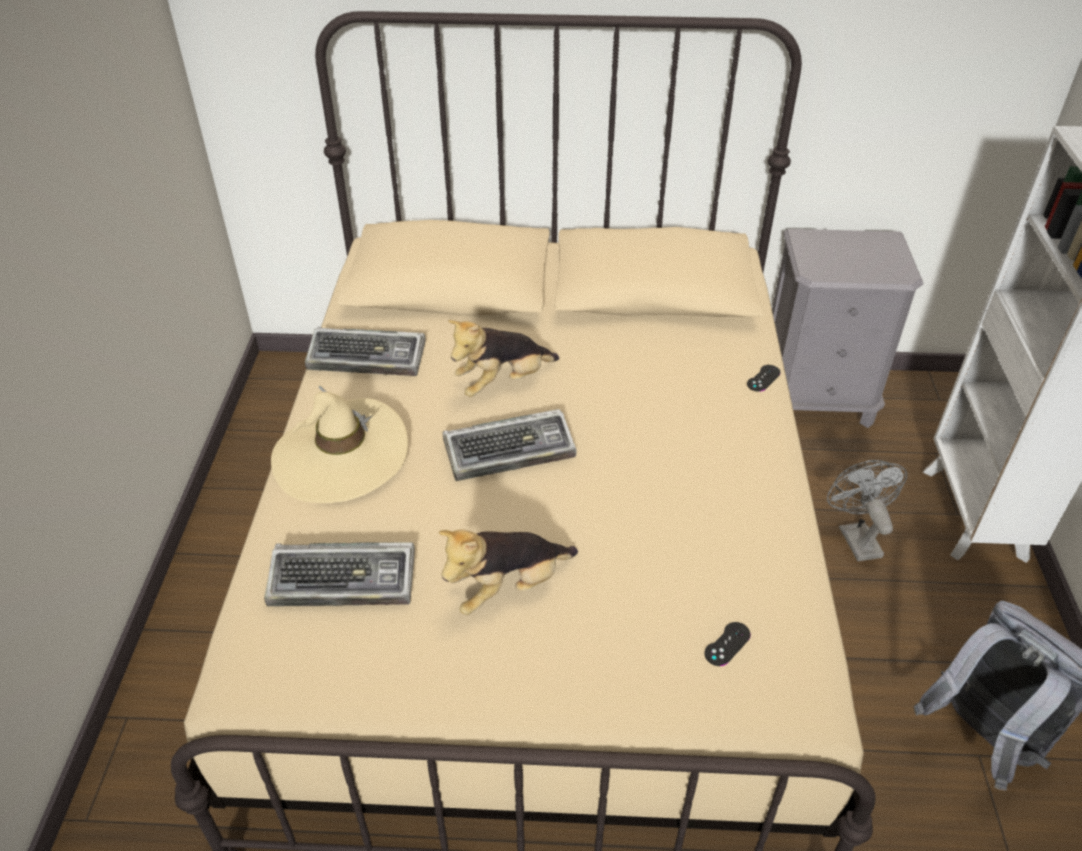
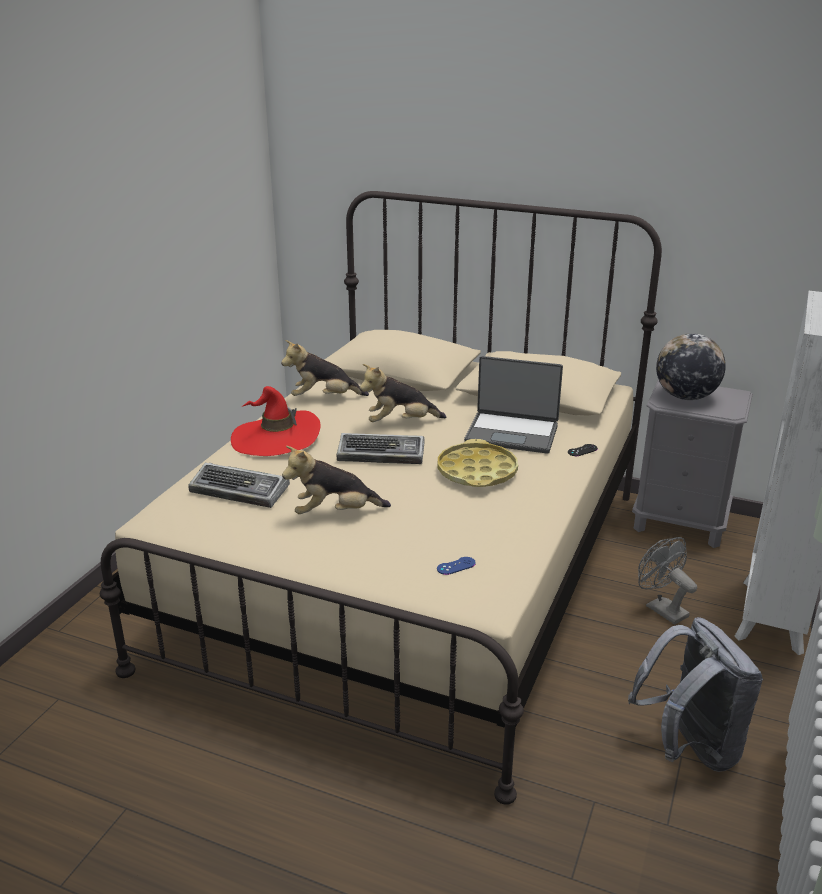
camera: 20 degrees right, 15 degrees down
(341, 456) = (276, 438): beige hat -> red hat
(368, 358) = (324, 398): keyboard -> plush toy
(655, 452) = (477, 472): none -> yellow tray
(660, 367) = (512, 433): none -> laptop
(727, 644) = (456, 566): black game controller -> blue game controller
(836, 257) = (685, 397): none -> globe
(855, 536) = (661, 608): grey fan -> grey fan turned 45 degrees counterclockwise

